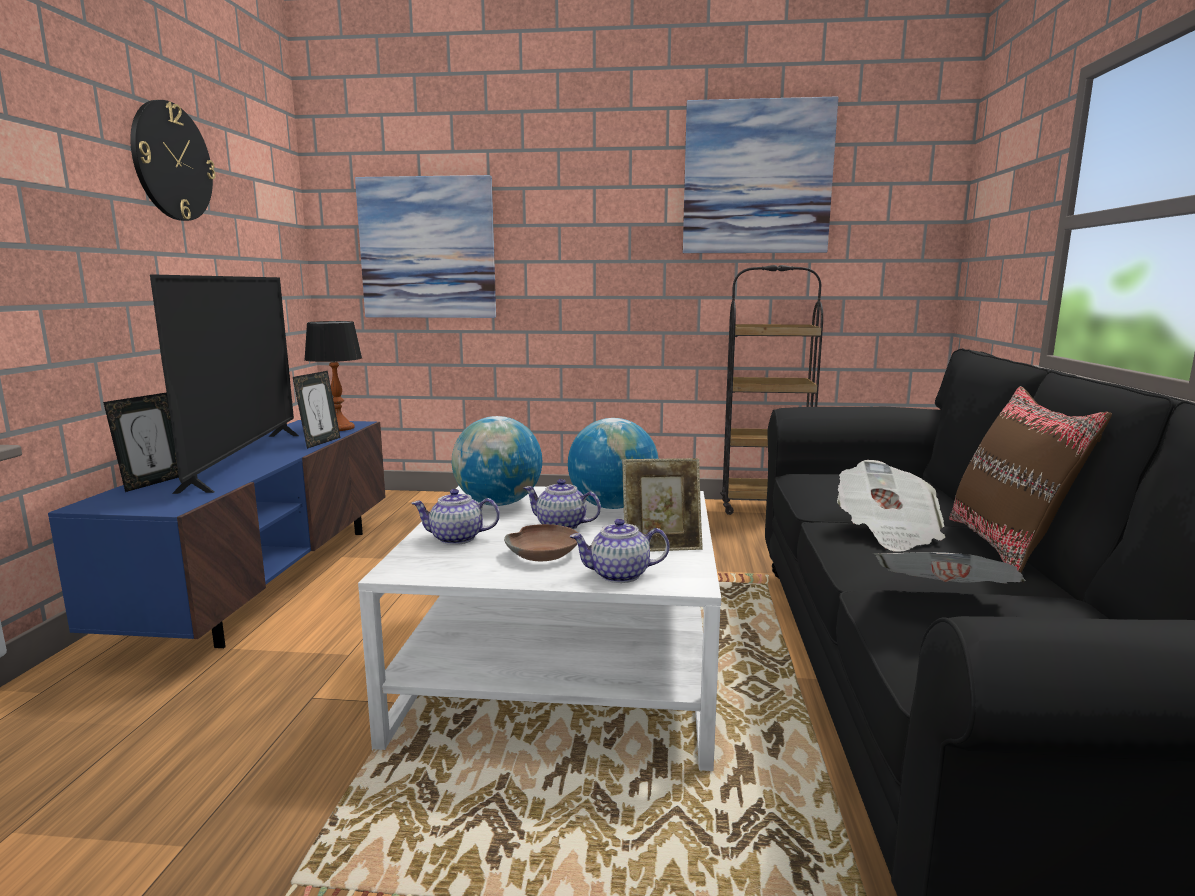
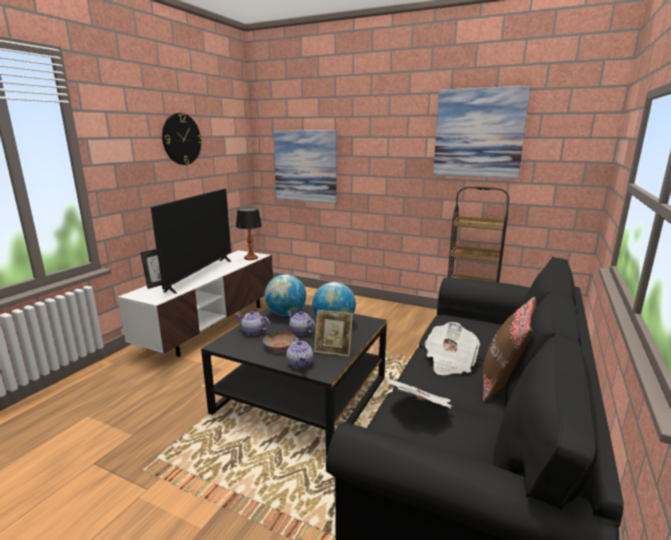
camera: 20 degrees right, 5 degrees up
(268, 579) = (210, 326): blue tv stand -> white tv stand
(320, 442) = (236, 267): picture frame -> none
(563, 670) = (302, 395): white coffee table -> black coffee table
(619, 575) = (300, 364): teapot -> teapot turned 120 degrees counterclockwise

